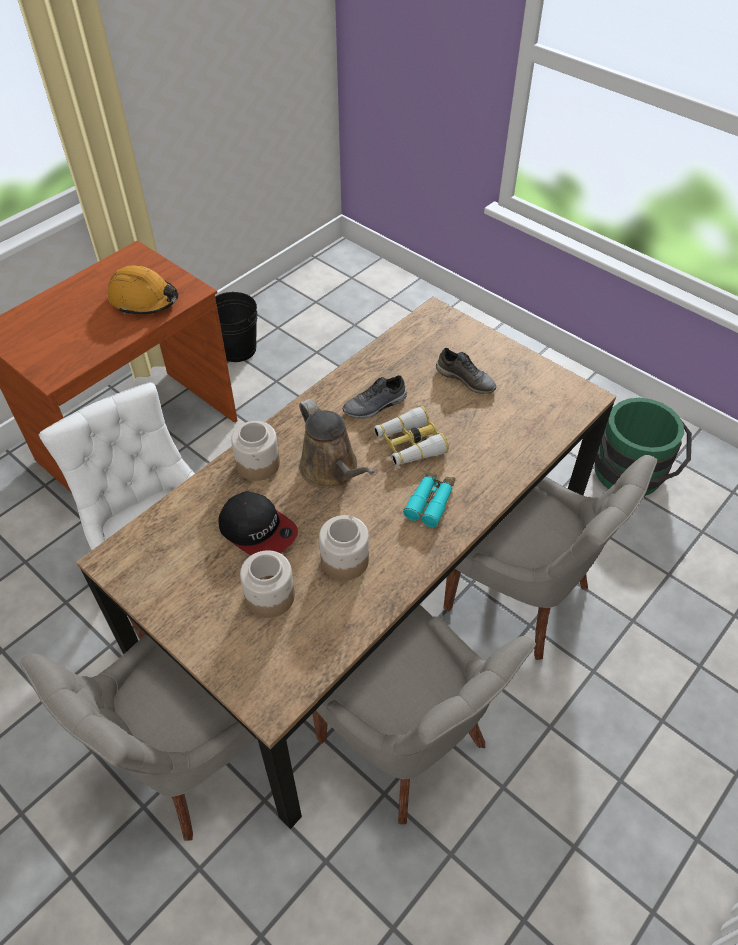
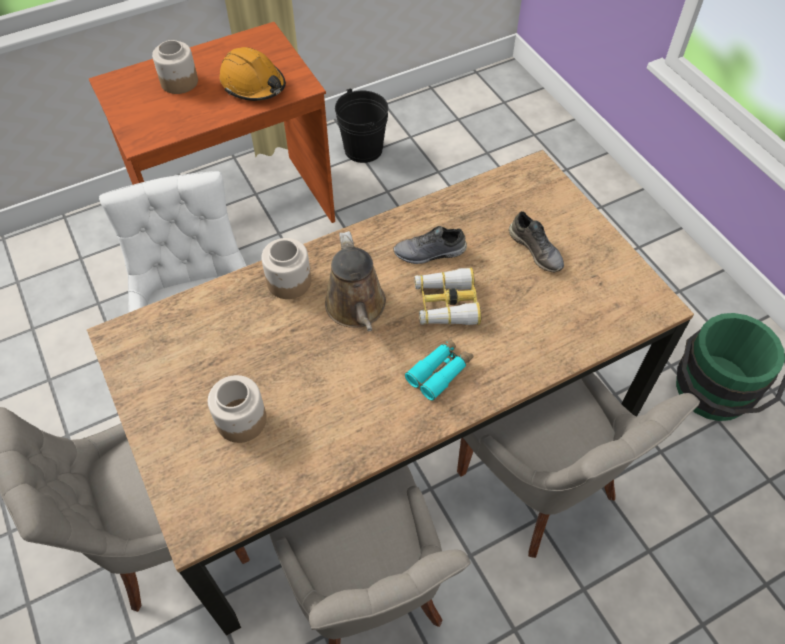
camera: 20 degrees right, 5 degrees up
(258, 530) = (260, 349): cap -> none
(344, 560) = (327, 407): jar -> jar (179, 82)

